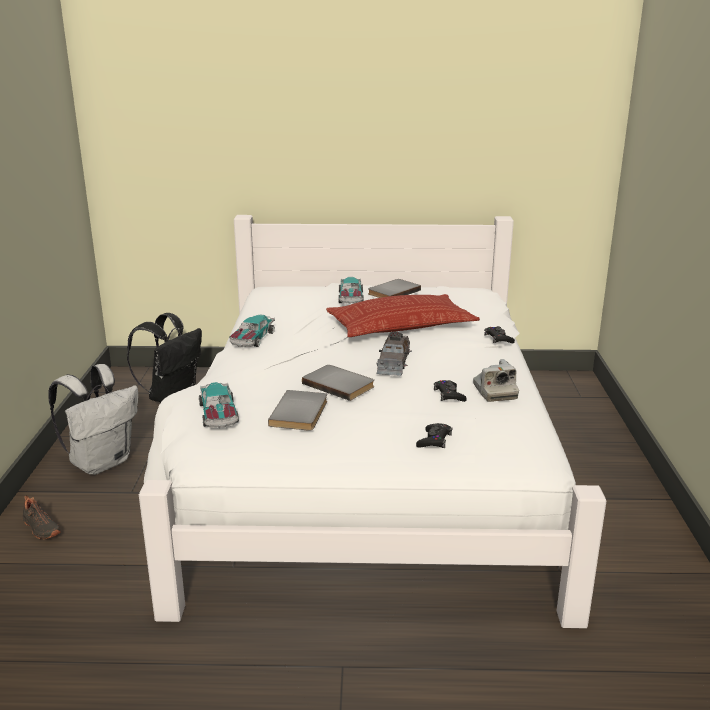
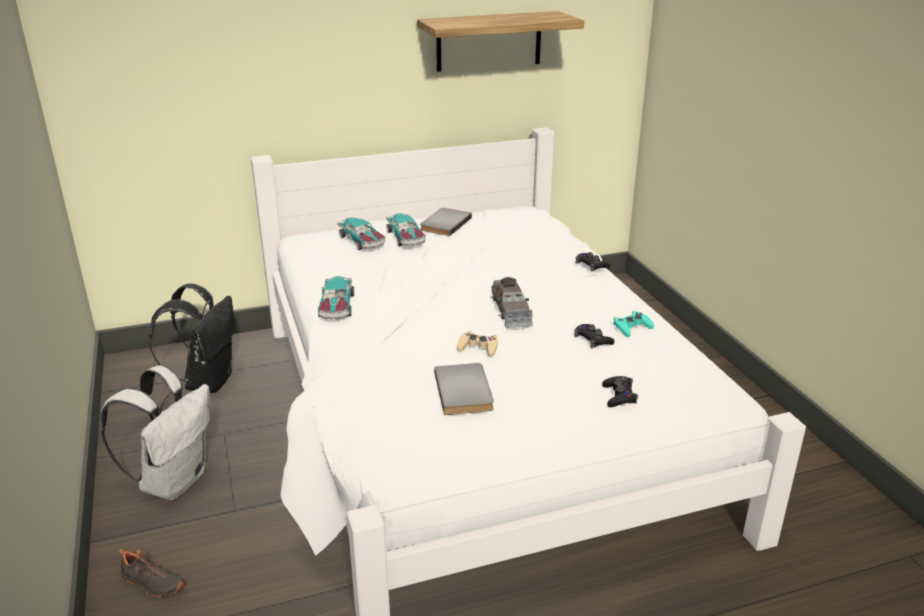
camera: 20 degrees left, 5 degrees up
(218, 414) = (376, 411): toy car -> toy car (362, 241)
(340, 384) = (478, 348): grey book -> beige game controller
(401, 325) = (483, 264): pillow -> none
(456, 132) = (489, 41): none -> shelf
(494, 392) = (632, 327): camera -> turquoise game controller

